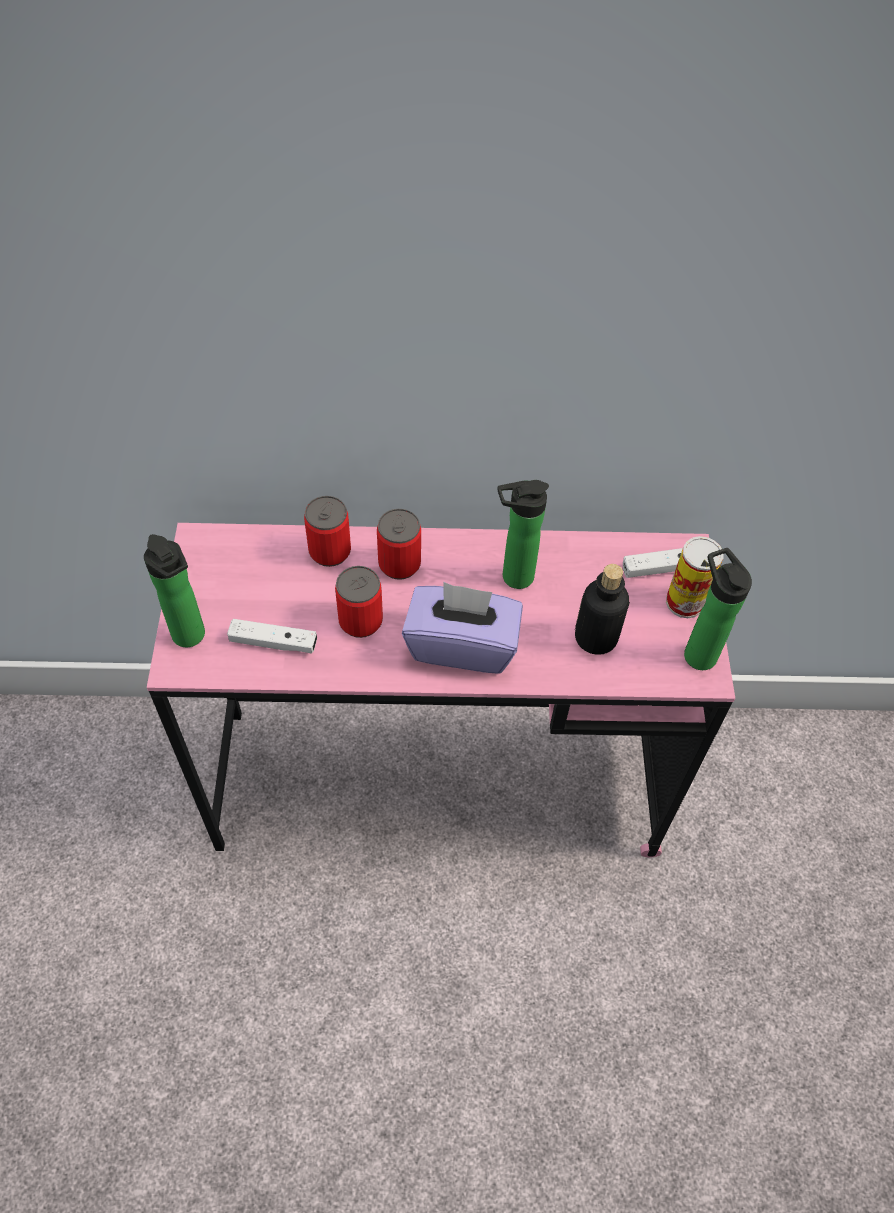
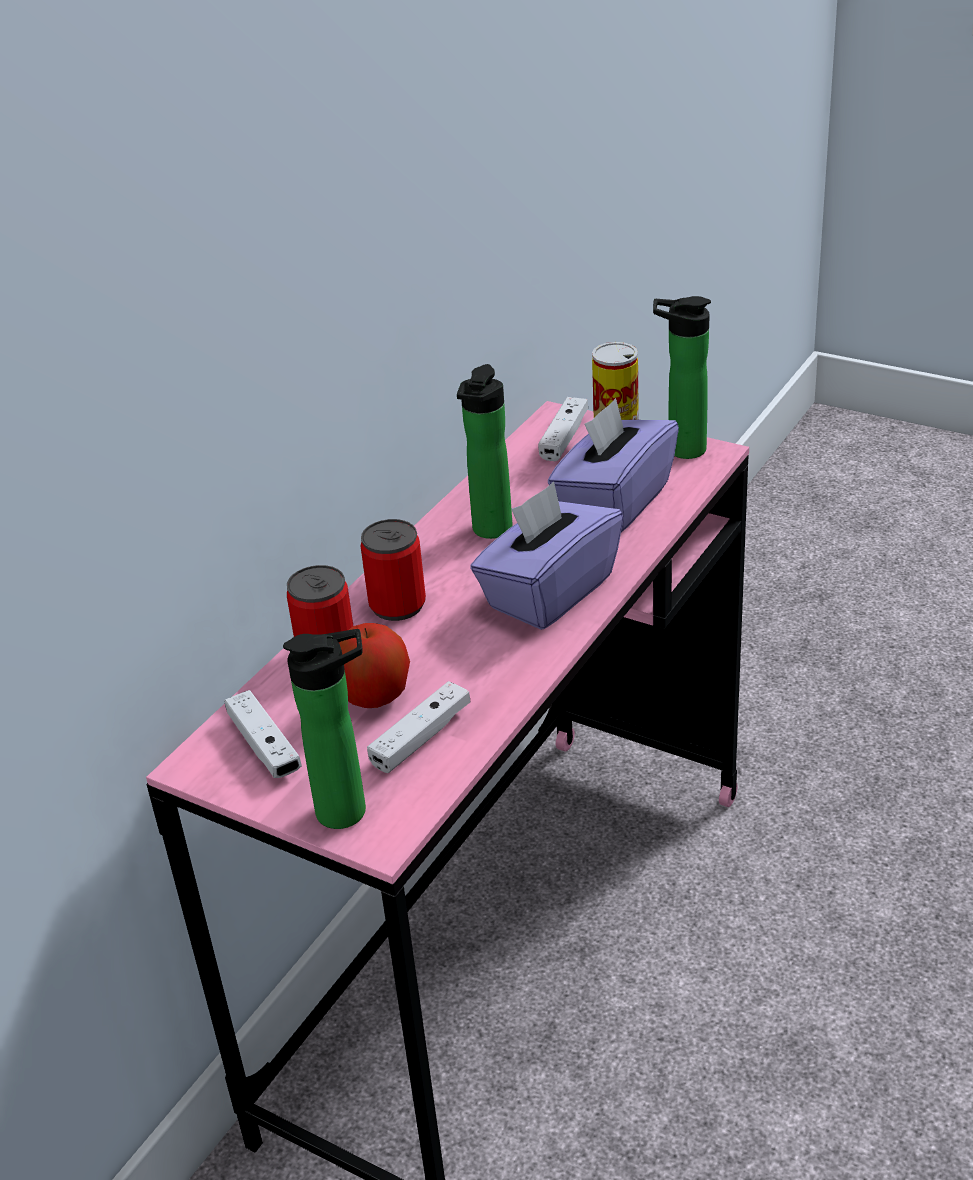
camera: 55 degrees left, 20 degrees down
(228, 565) = (264, 746): none -> white game controller
(301, 598) = (375, 696): none -> apple
(360, 621) = (451, 657): can -> none
(596, 637) = (614, 502): bottle -> purple tissue box

